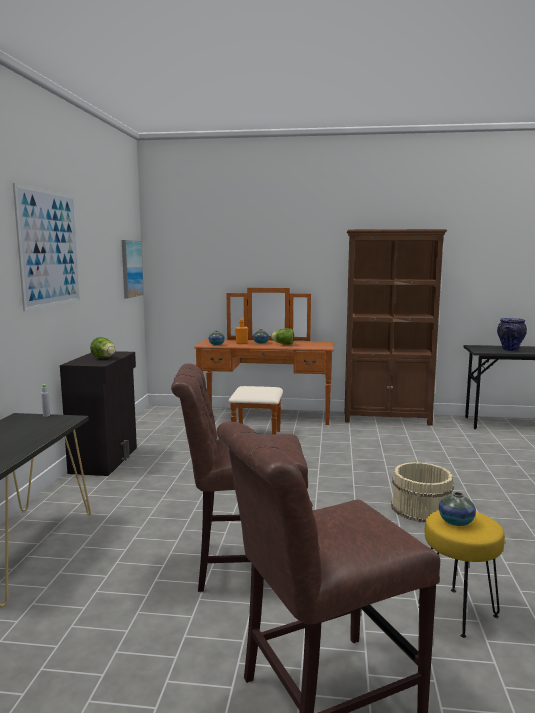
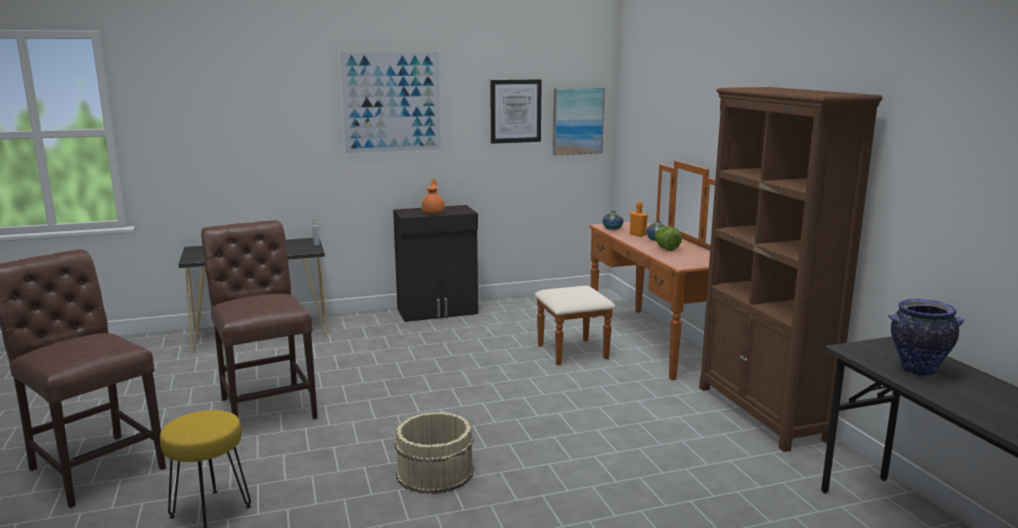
camera: 65 degrees right, 5 degrees up
(104, 358) = (433, 212): lettuce -> orange teapot
(108, 259) = (515, 111): none -> picture
(456, 522) = (200, 420): vase -> none

